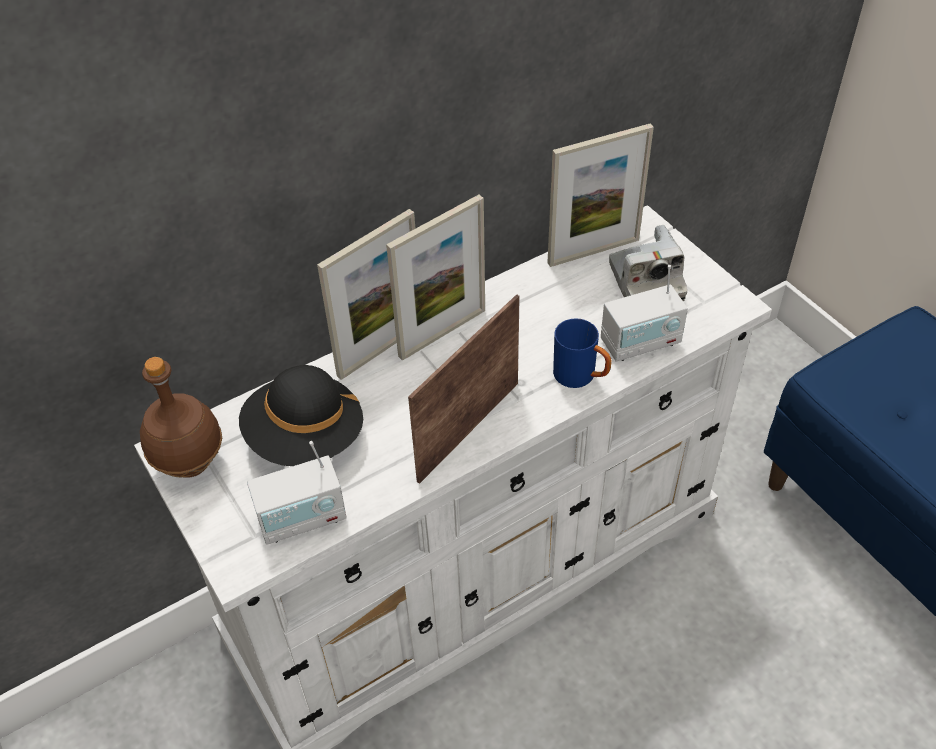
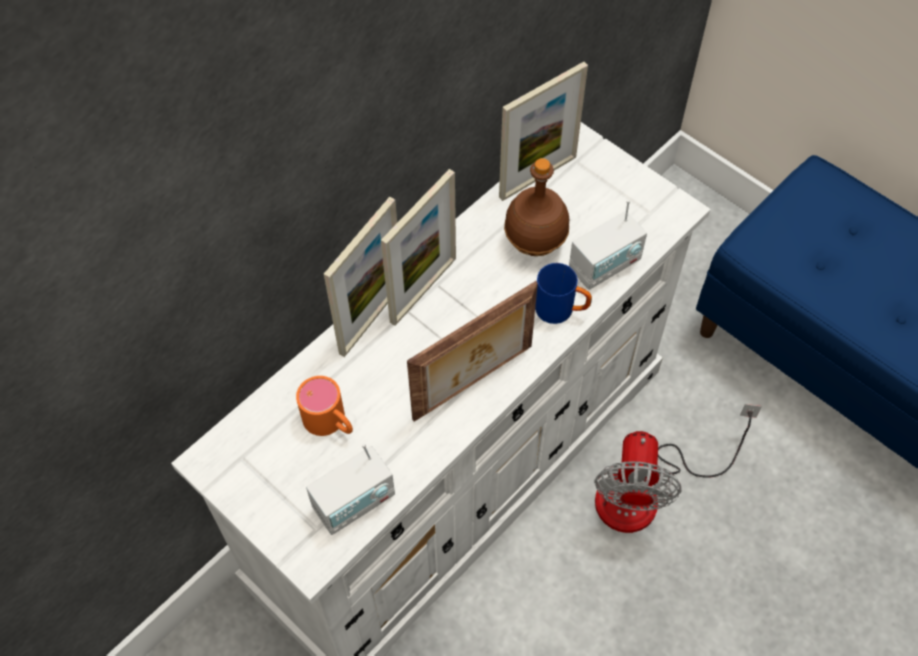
camera: 15 degrees left, 10 degrees up
(192, 464) = (234, 471): brown bottle -> brown bottle (536, 245)
(305, 438) = (330, 422): black hat -> orange mug
(466, 429) = (474, 384): picture frame -> picture frame turned 150 degrees counterclockwise
(645, 283) = (593, 202): camera -> none
(671, 634) = (646, 491): none -> fan

